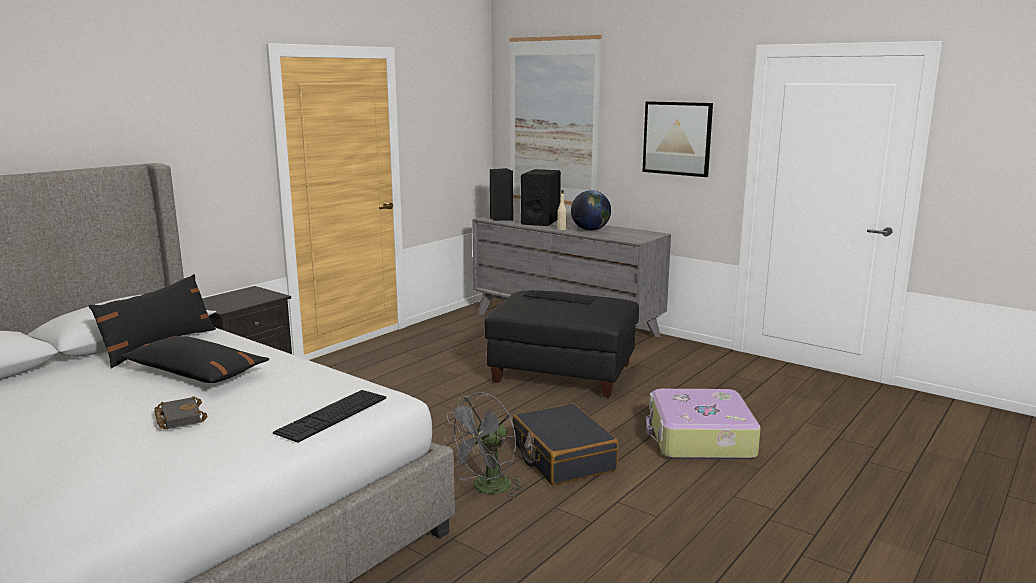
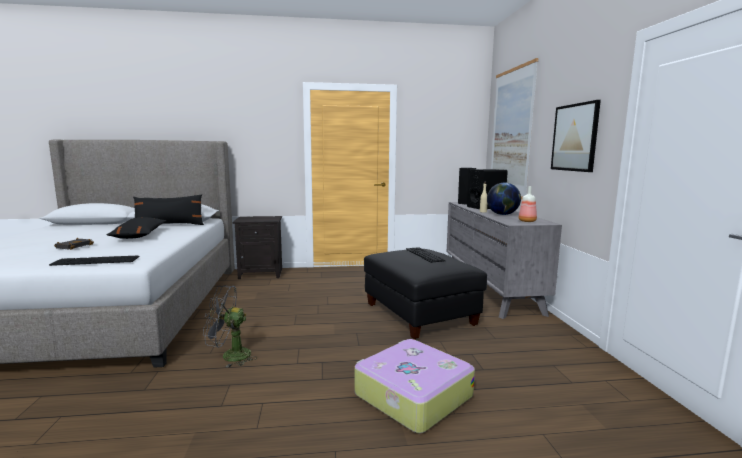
camera: 45 degrees right, 5 degrees down
(562, 457) = (302, 360): black suitcase -> none
(636, 235) = (527, 221): none -> bottle

